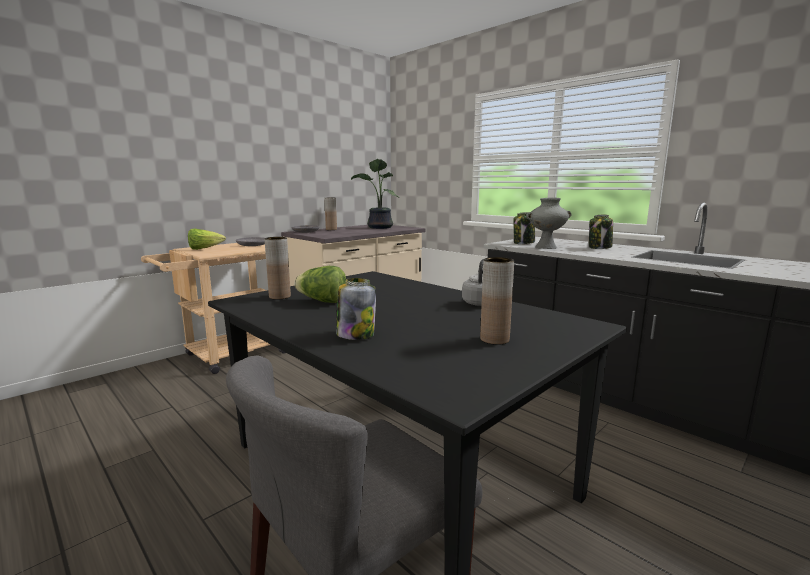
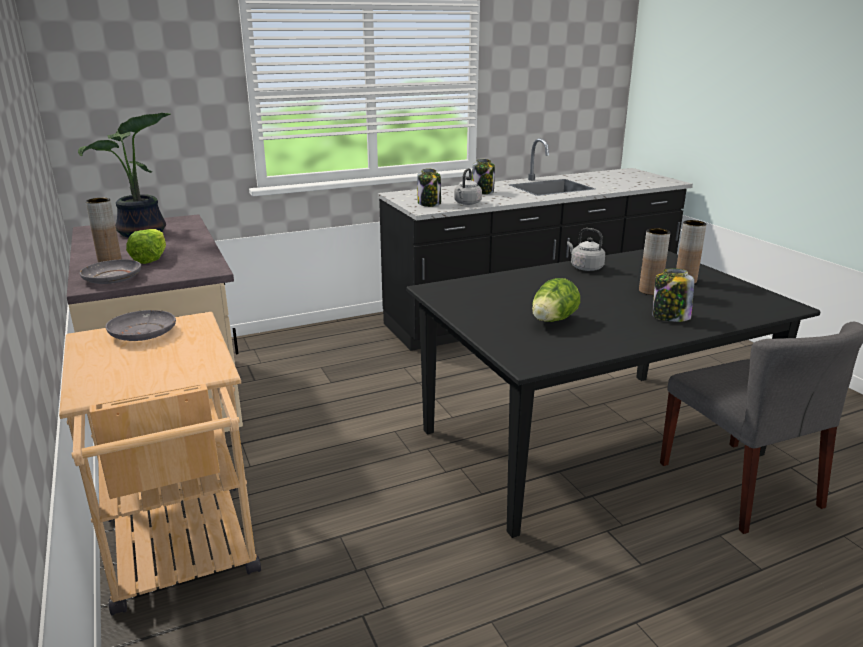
camera: 70 degrees left, 10 degrees up
(204, 249) = (128, 375): lettuce -> lettuce (151, 259)
(279, 297) = (521, 339): brown vase -> brown vase (650, 291)
(545, 247) = (467, 203): grey vase -> grey kettle

